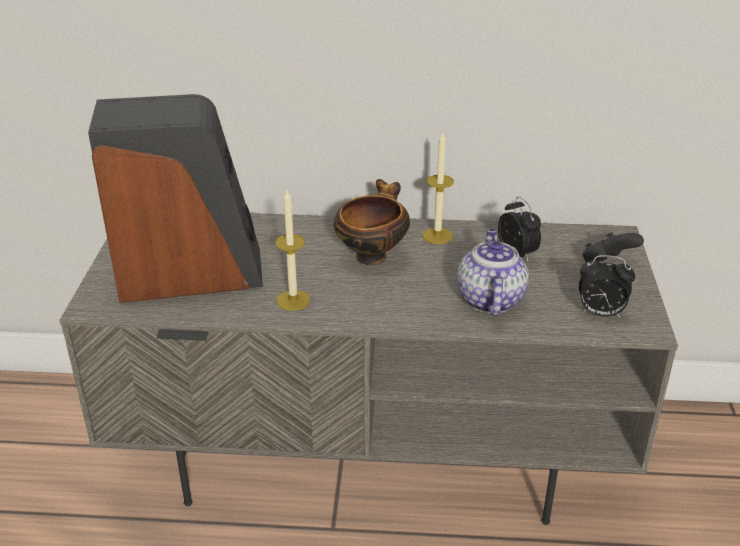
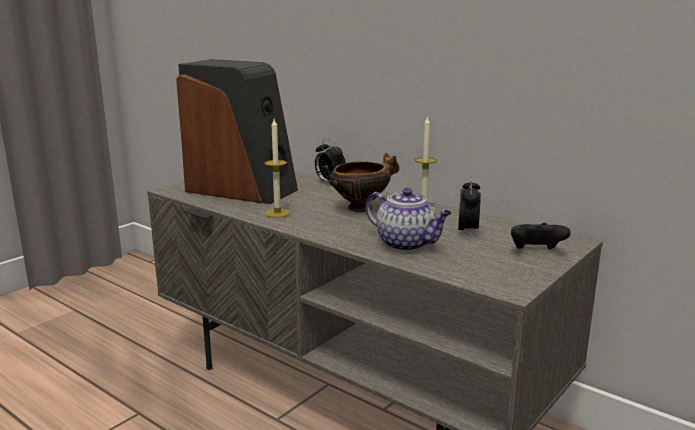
camera: 35 degrees right, 15 degrees down
(489, 299) = (407, 244): teapot -> teapot turned 90 degrees clockwise
(600, 313) = (483, 272): alarm clock -> alarm clock (329, 183)

